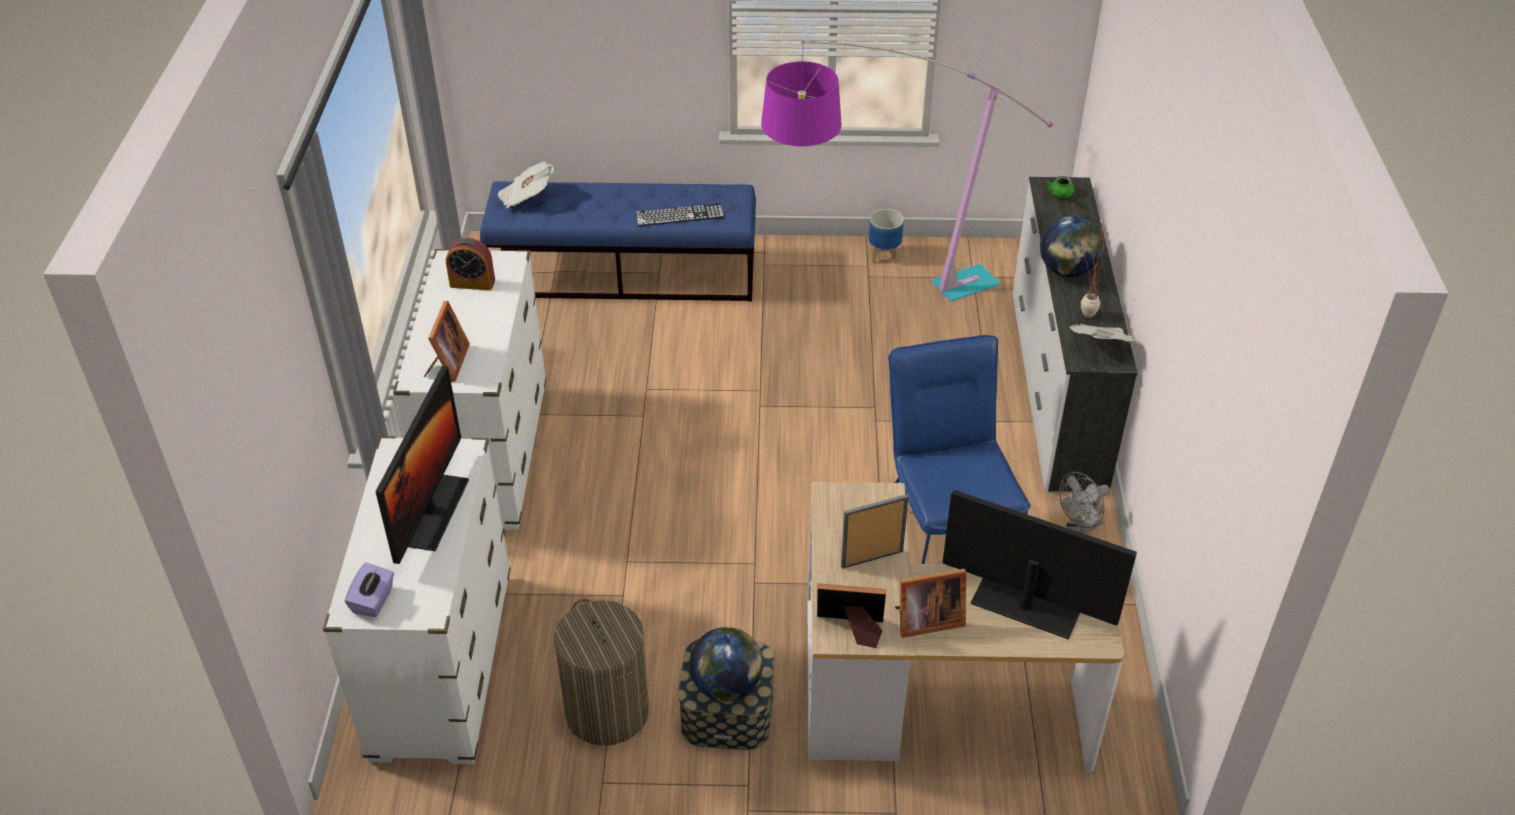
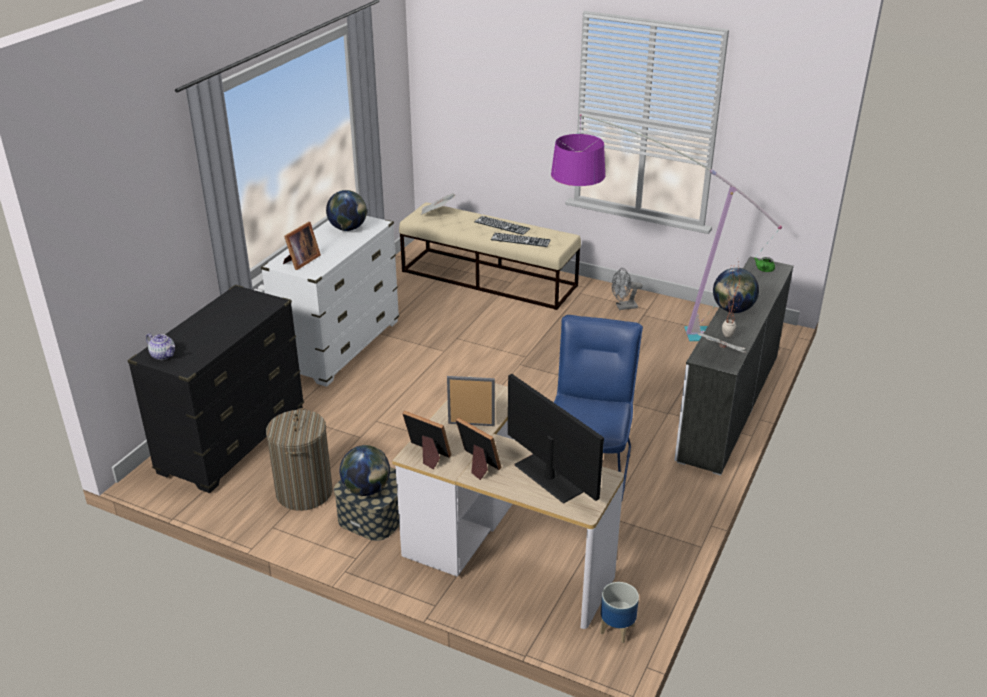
camera: 25 degrees right, 10 degrees down
(373, 601) = (163, 355): purple tissue box -> teapot
(431, 511) = (230, 324): monitor -> none
(442, 665) = (233, 440): white dresser -> black dresser
(472, 283) = (348, 229): alarm clock -> globe
(625, 274) = (489, 278): blue bench -> beige bench
(636, 196) = (502, 225): none -> keyboard
(884, 256) = (662, 306): planter -> planter (616, 629)
(925, 620) = (477, 465): picture frame -> picture frame turned 150 degrees counterclockwise
(1080, 528) = (684, 489): grey fan -> grey fan (623, 307)

